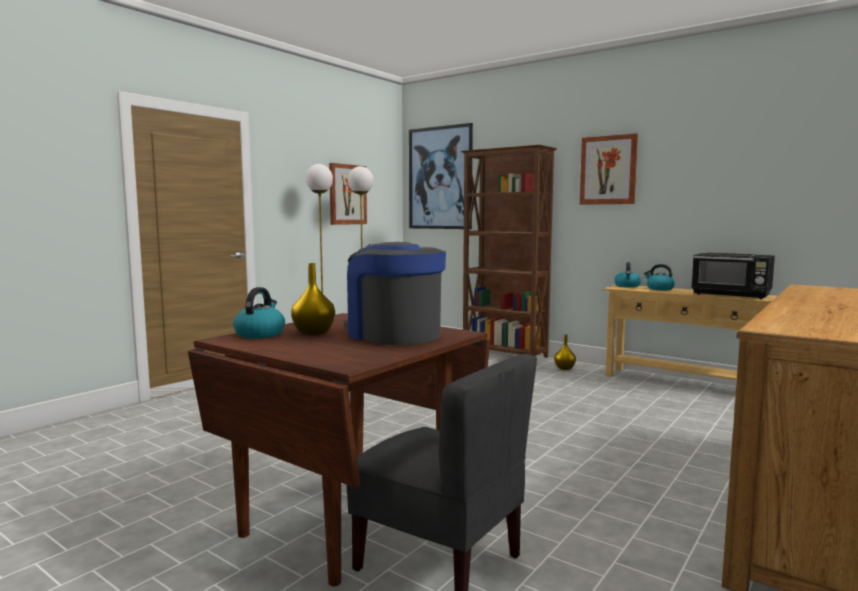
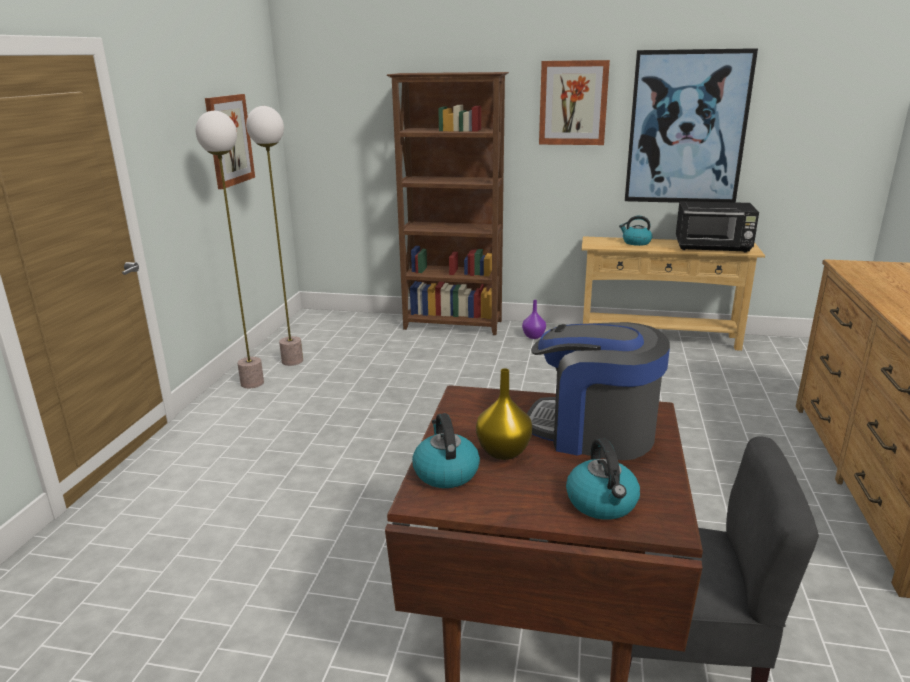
camera: 25 degrees left, 15 degrees up
(440, 178) = (340, 103): picture -> picture (687, 128)
(565, 368) = (534, 336): yellow vase -> purple vase
(627, 286) = (599, 240): kettle -> kettle (602, 503)

